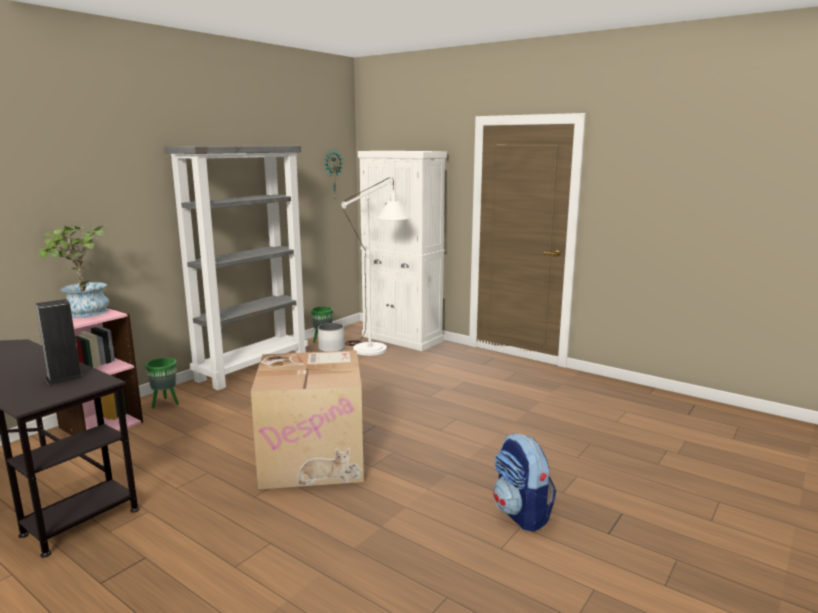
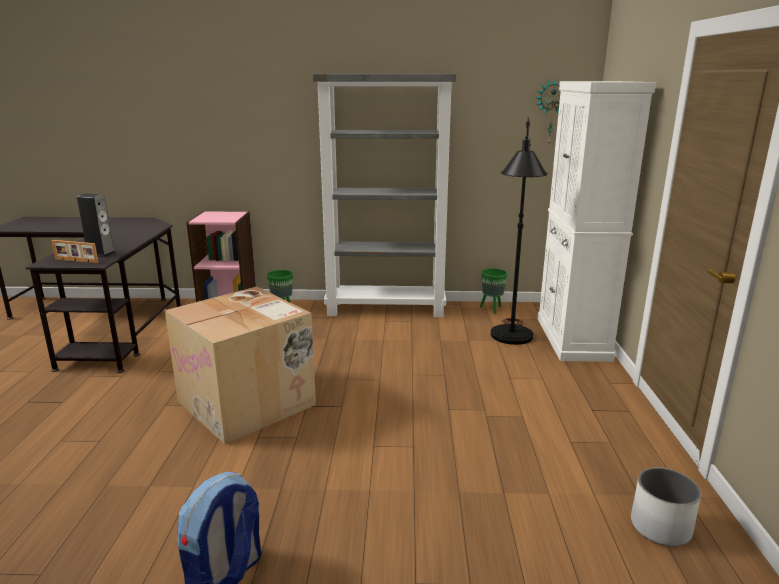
camera: 55 degrees right, 5 degrees up
(62, 390) = (76, 261): none -> picture frame
(83, 314) = (220, 215): potted plant -> none
(331, 349) = (480, 319): white planter -> white planter (661, 527)
(376, 352) = (511, 340): white floor lamp -> black floor lamp

